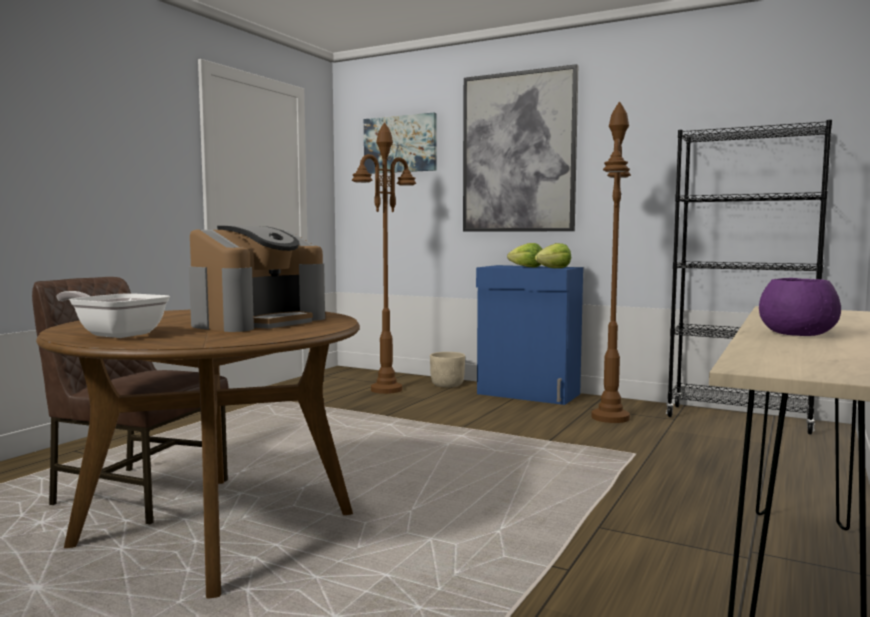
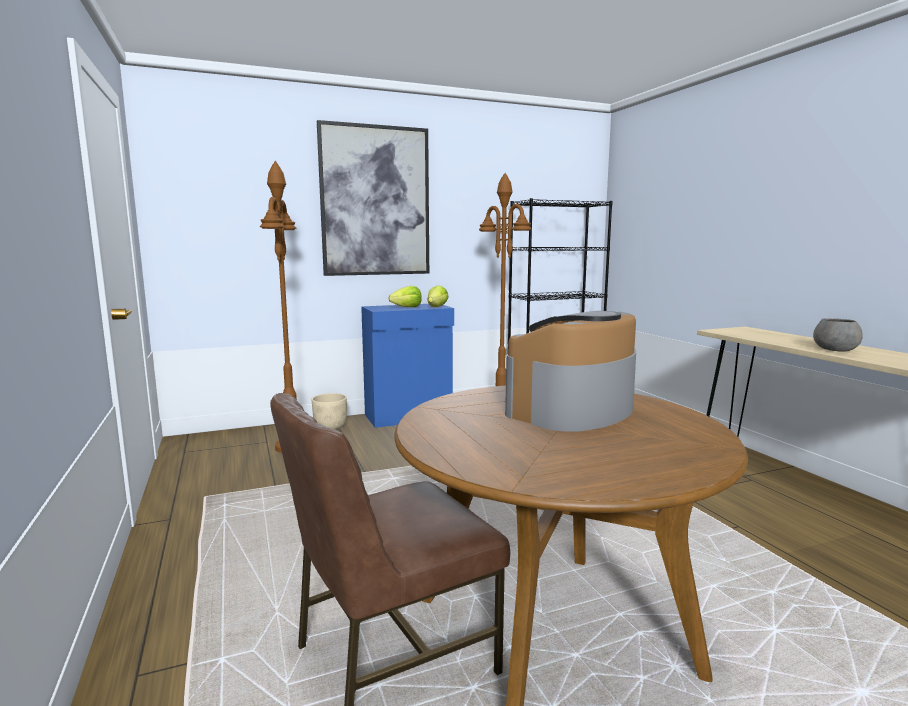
camera: 50 degrees left, 5 degrees up
(116, 334) = (610, 465): frying pan -> none
(258, 321) = (572, 410): coffee machine -> coffee machine turned 120 degrees counterclockwise
(400, 144) = (237, 180): picture -> none
(796, 334) = (836, 350): purple bowl -> grey bowl

